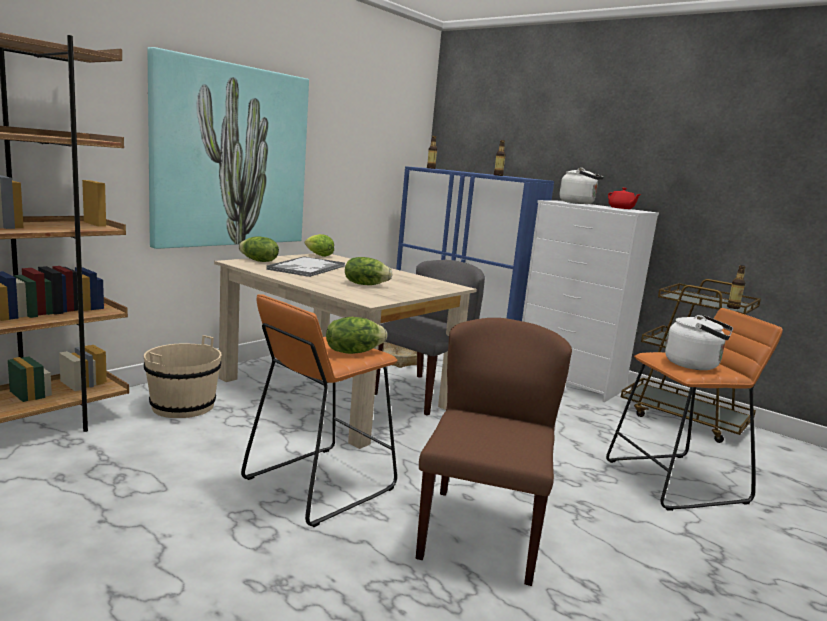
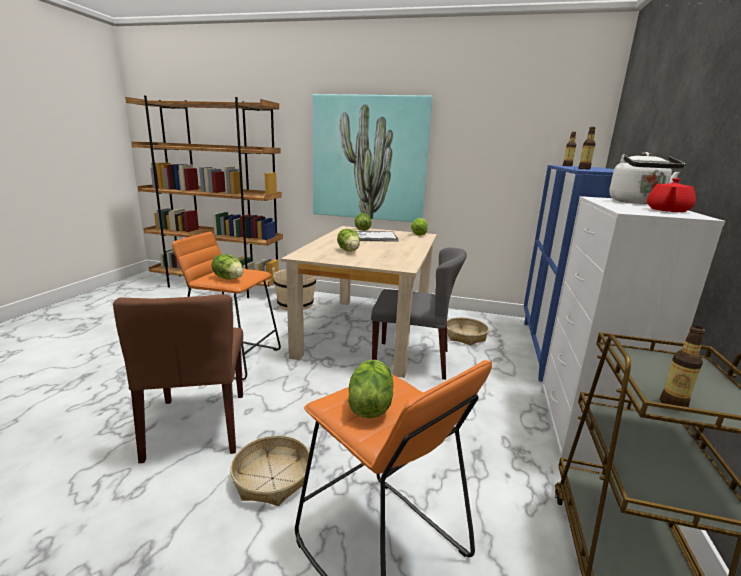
camera: 65 degrees right, 5 degrees up
(481, 532) = (198, 425): brown chair -> brown chair turned 90 degrees clockwise
(590, 505) = (272, 478): none -> basket
(695, 365) = (369, 405): white kettle -> lettuce

